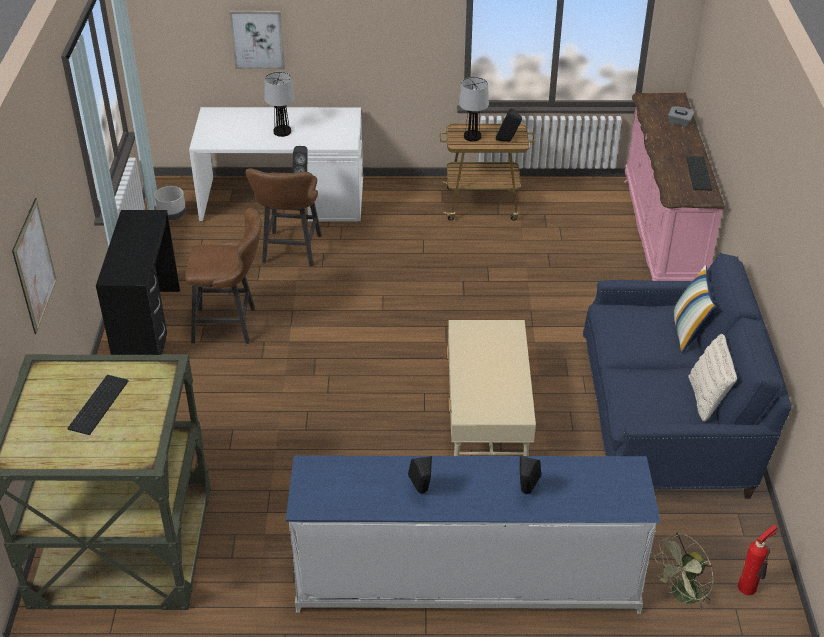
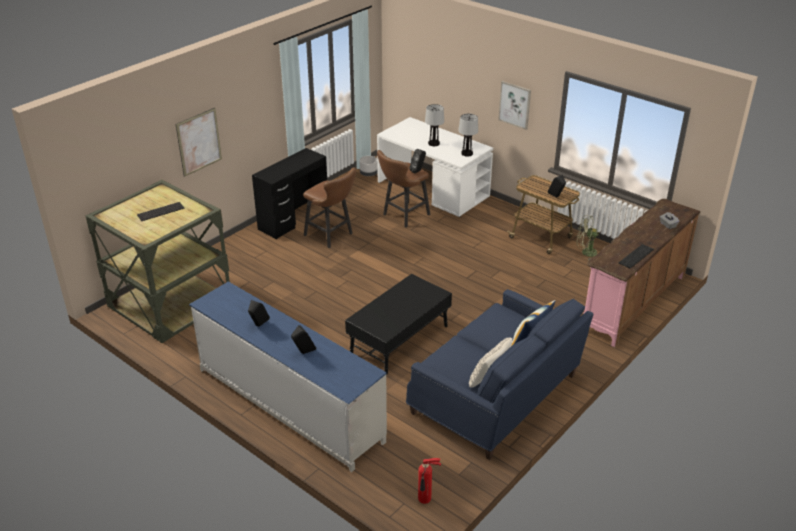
camera: 40 degrees right, 5 degrees down
(257, 39) = (444, 84): picture -> picture (515, 104)
(472, 136) = (538, 187): table lamp -> table lamp (467, 153)
(487, 417) = (399, 340): beige coffee table -> black coffee table
(682, 596) = (383, 479): green fan -> green fan (585, 252)

